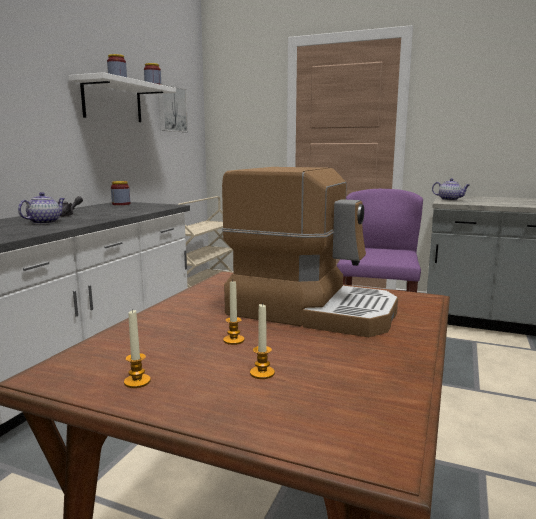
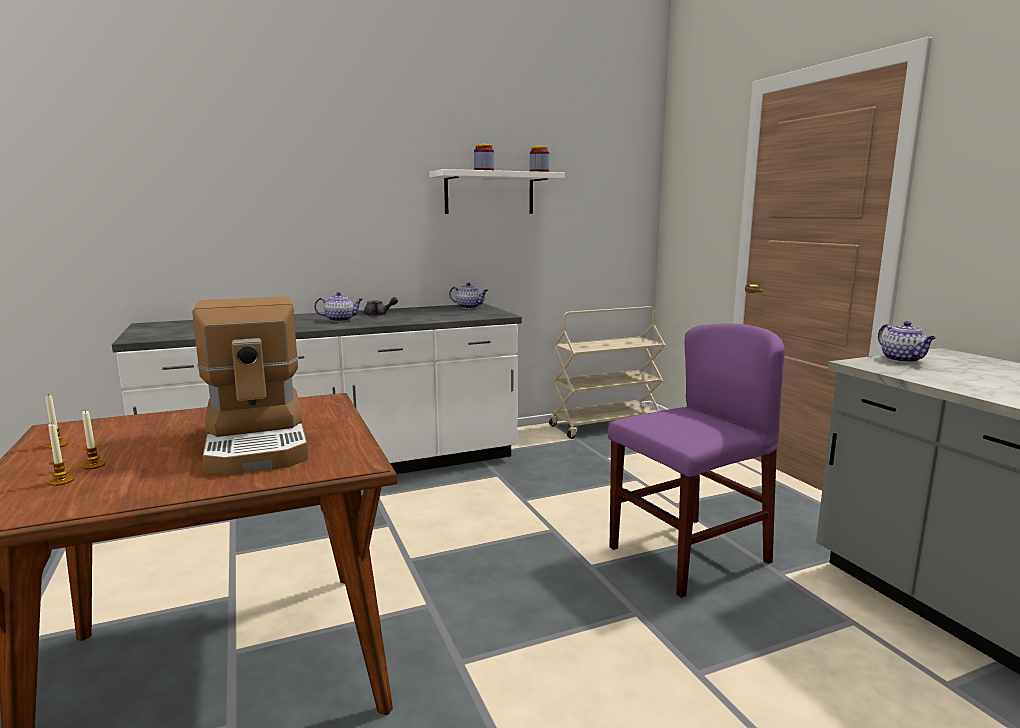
camera: 45 degrees right, 0 degrees up
(121, 204) = (469, 307): jar -> teapot
(171, 109) = (590, 194): picture -> none
(233, 340) = (155, 443): candle -> candle (61, 481)

